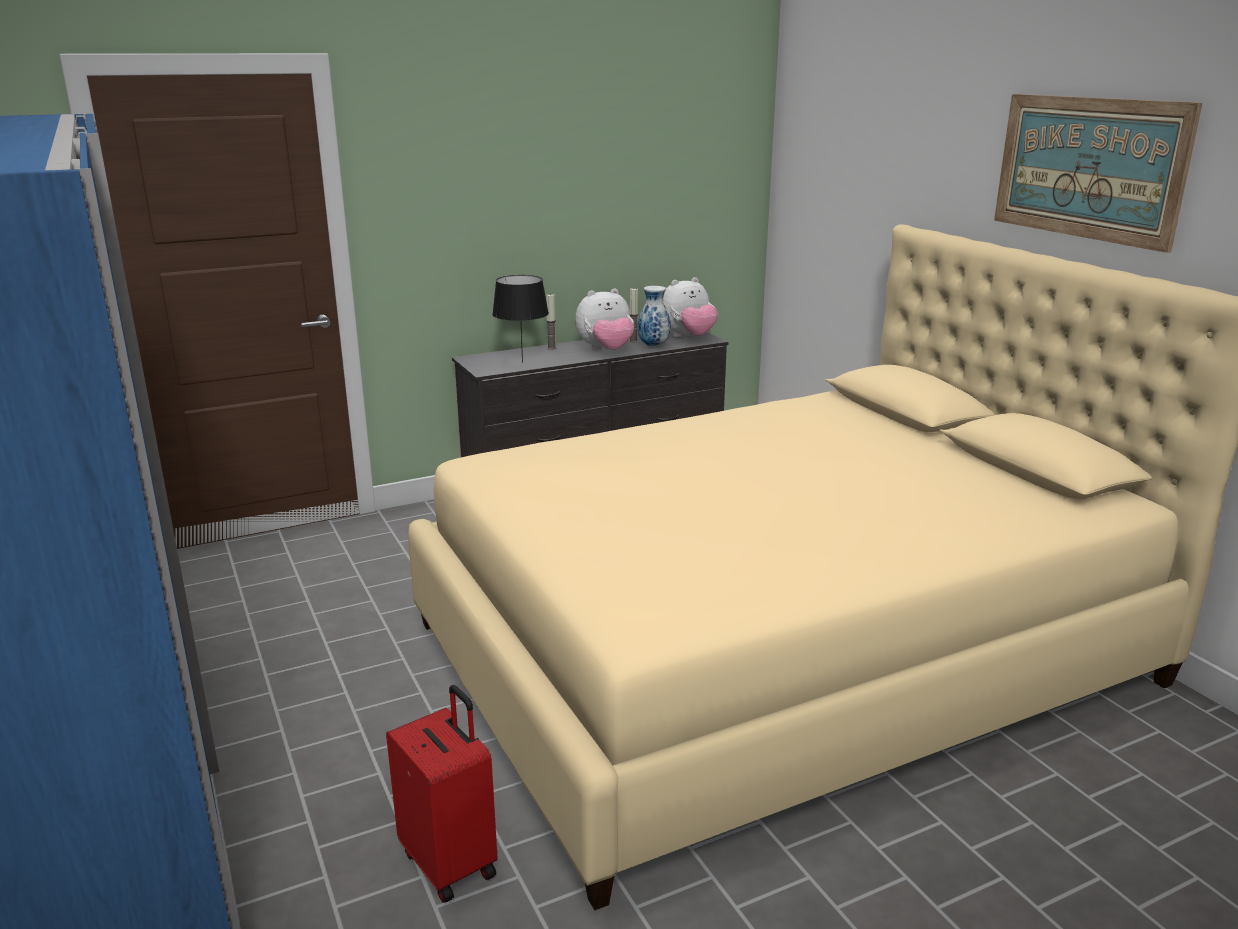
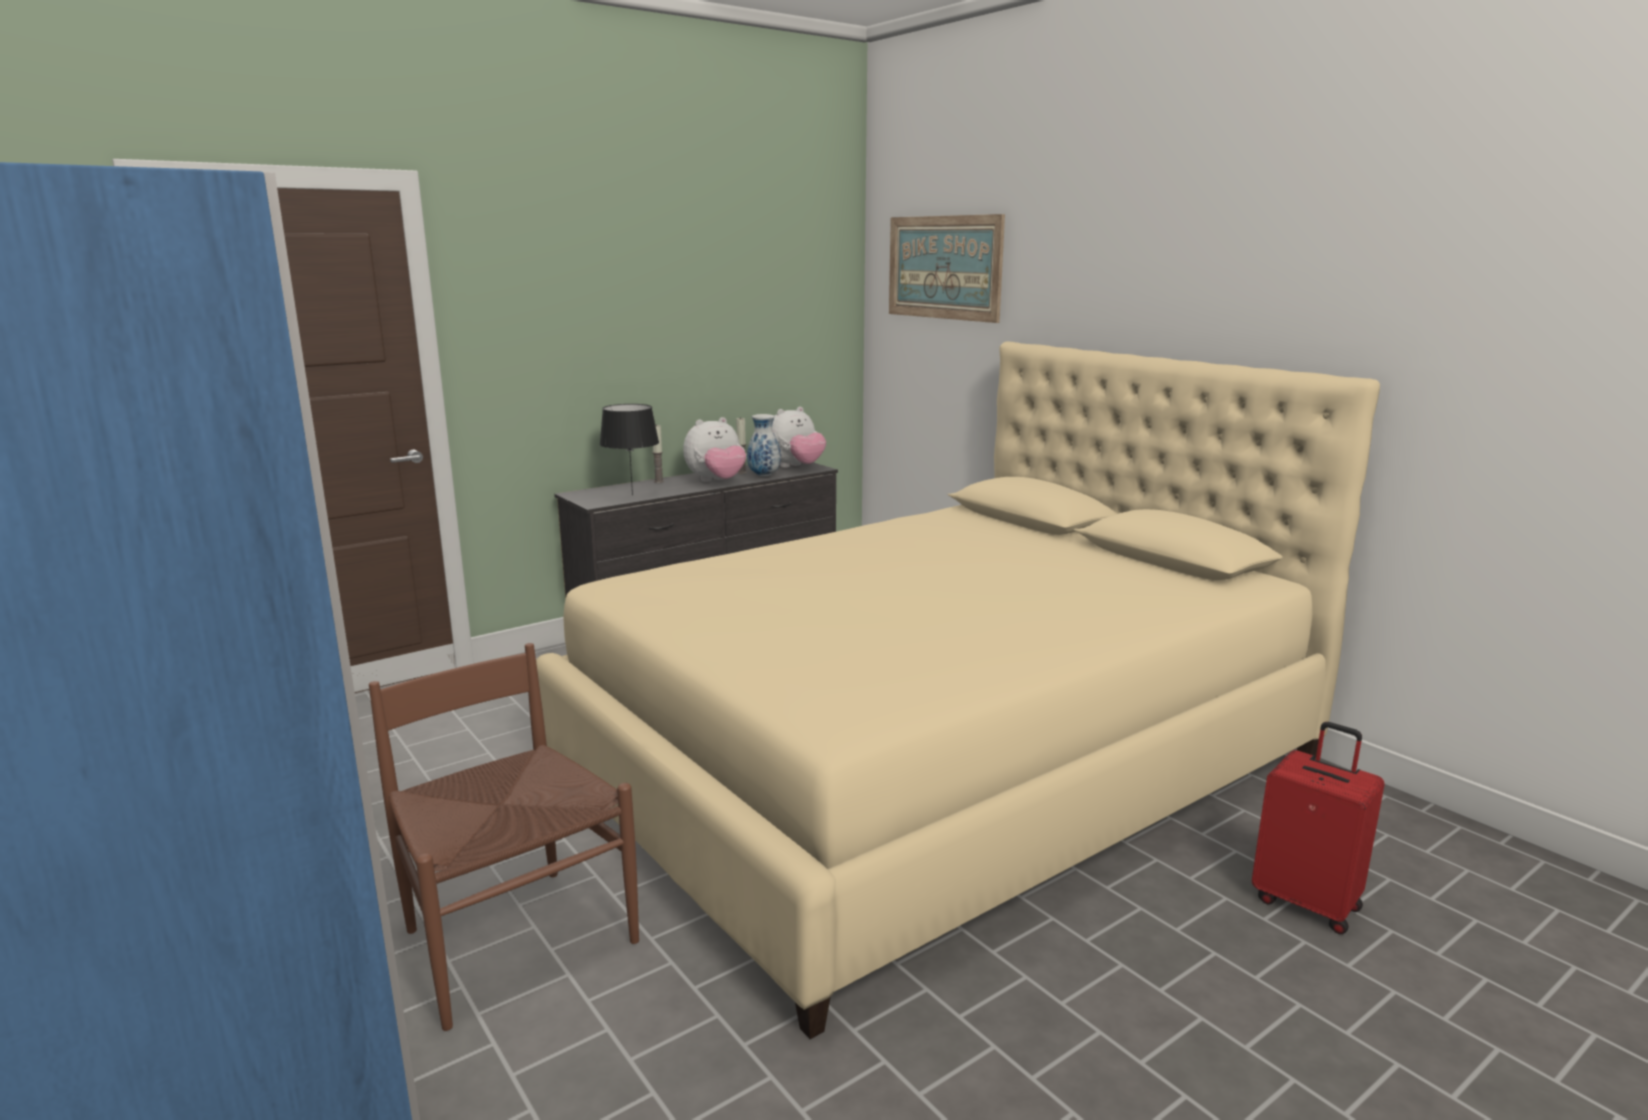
camera: 10 degrees left, 5 degrees down
(359, 782) = (513, 939): none -> brown chair
(451, 862) = (638, 1010): red suitcase -> red suitcase (1307, 902)
(1088, 168) = (1191, 273): picture -> picture (944, 267)

